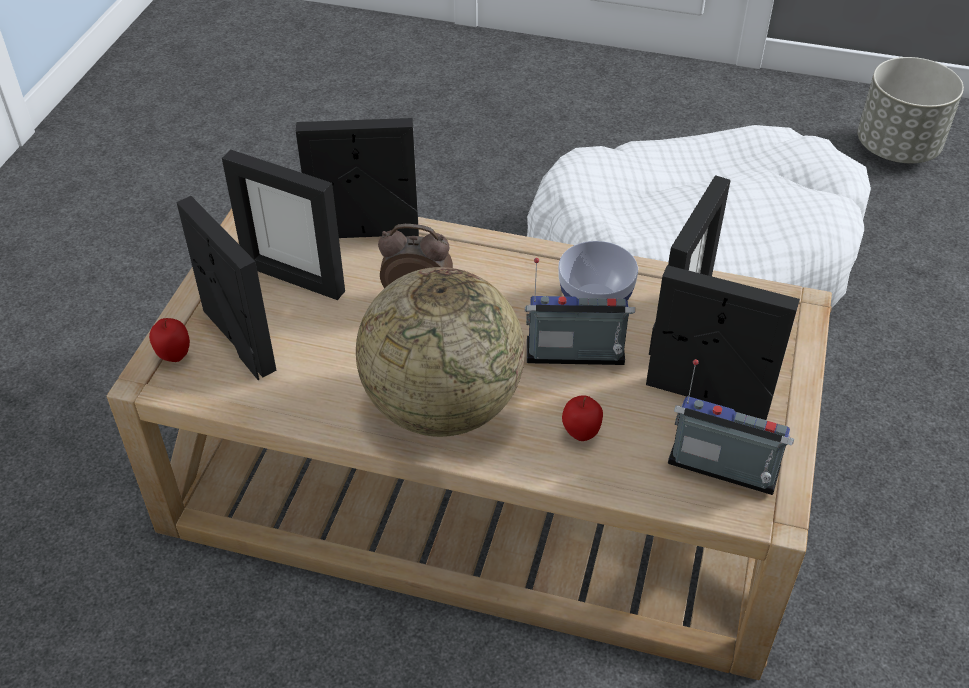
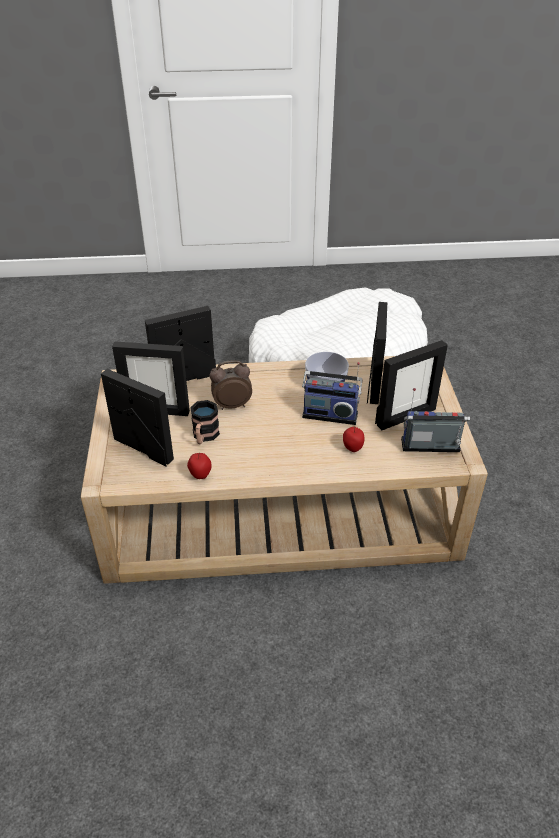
camera: 20 degrees left, 5 degrees down
(174, 356) = (110, 466): apple -> apple (200, 475)
(345, 343) = (204, 436): none -> mug
(442, 406) = (274, 454): globe -> none
(575, 357) = (330, 414): radio -> radio turned 150 degrees counterclockwise
(706, 398) = (405, 416): picture frame -> picture frame turned 150 degrees clockwise
(897, 148) = (412, 290): grey planter -> none

